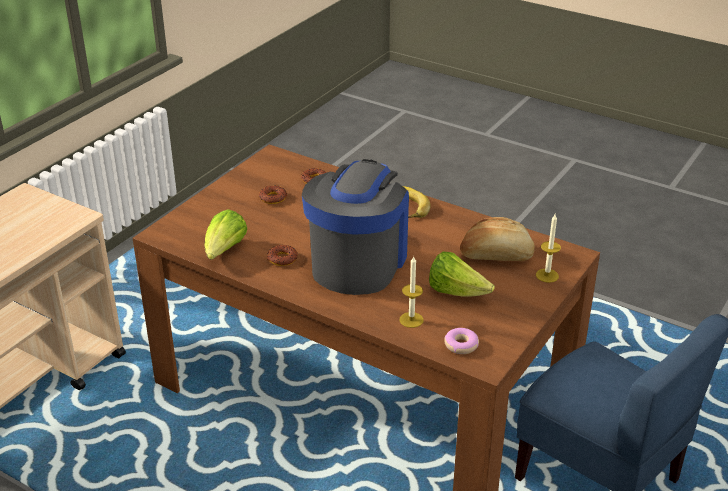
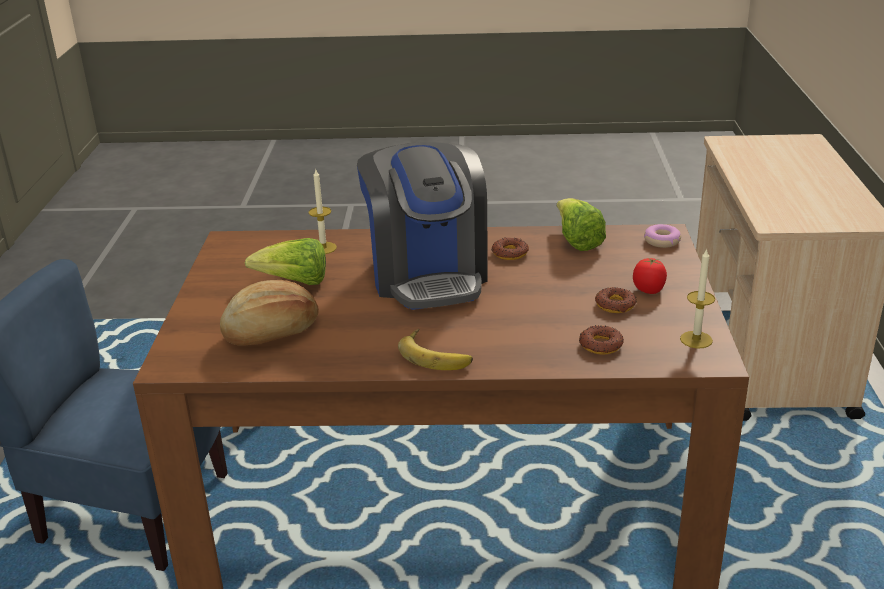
camera: 150 degrees right, 5 degrees down
(240, 200) = (649, 290): none -> tomato
(461, 345) = (260, 245): donut -> donut (662, 241)
(547, 275) = (197, 330): candle -> candle (696, 339)

